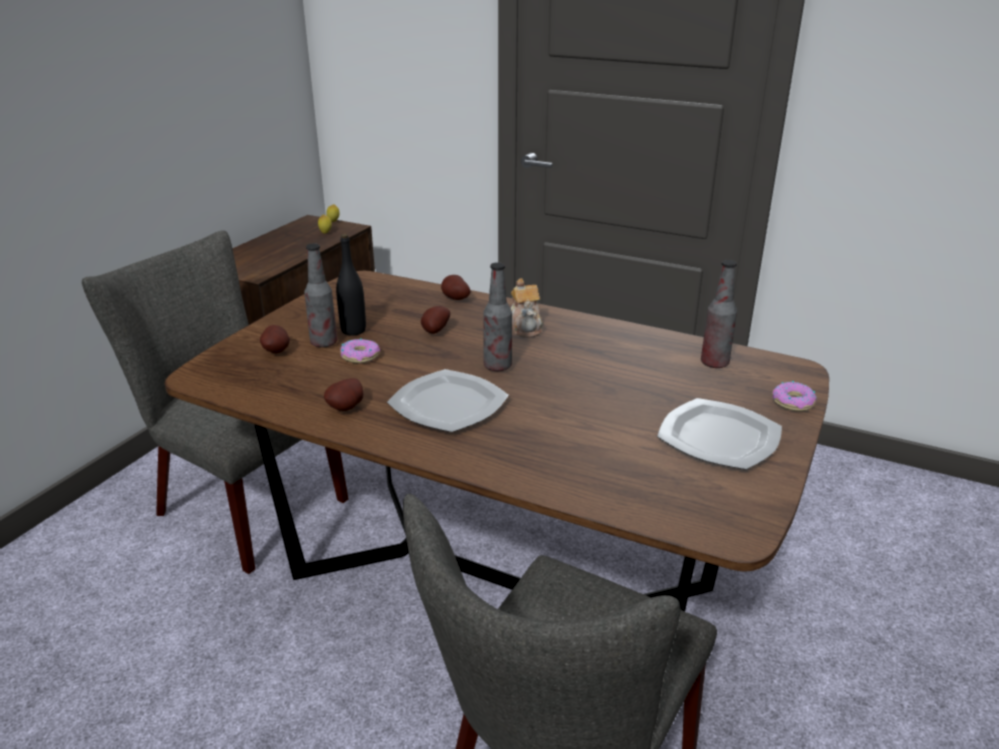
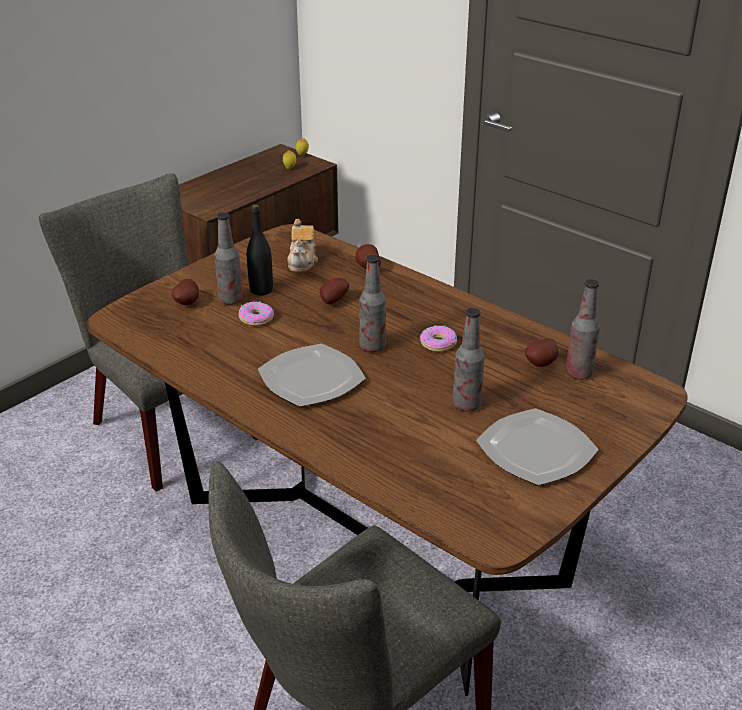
camera: 15 degrees right, 5 degrees up
(348, 408) = (225, 369): potato -> potato (542, 364)
(526, 327) = (419, 308): teapot -> teapot (303, 262)
(624, 406) = (466, 405): none -> bottle
(793, 402) = (629, 427): donut -> donut (438, 344)

